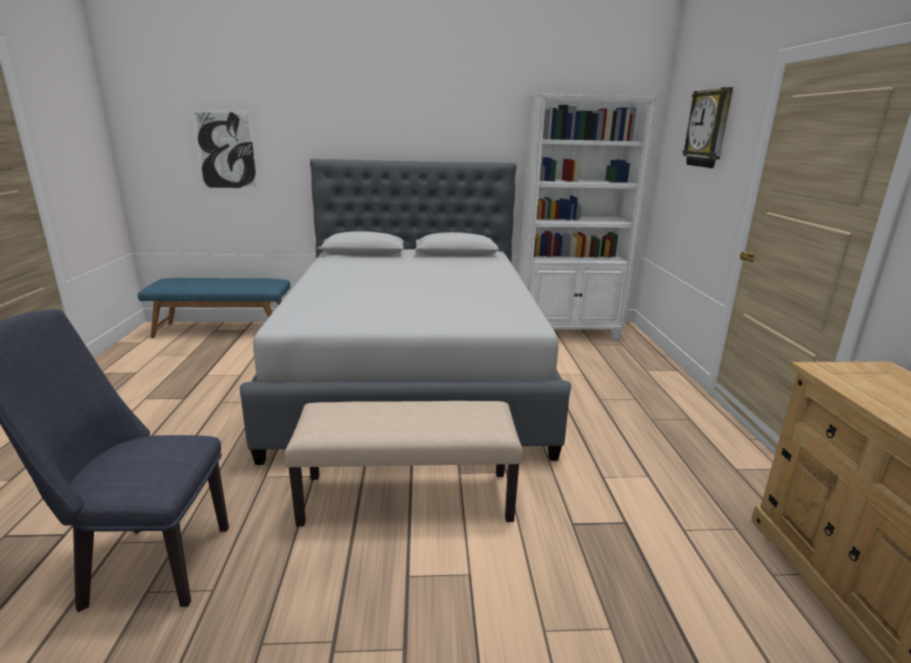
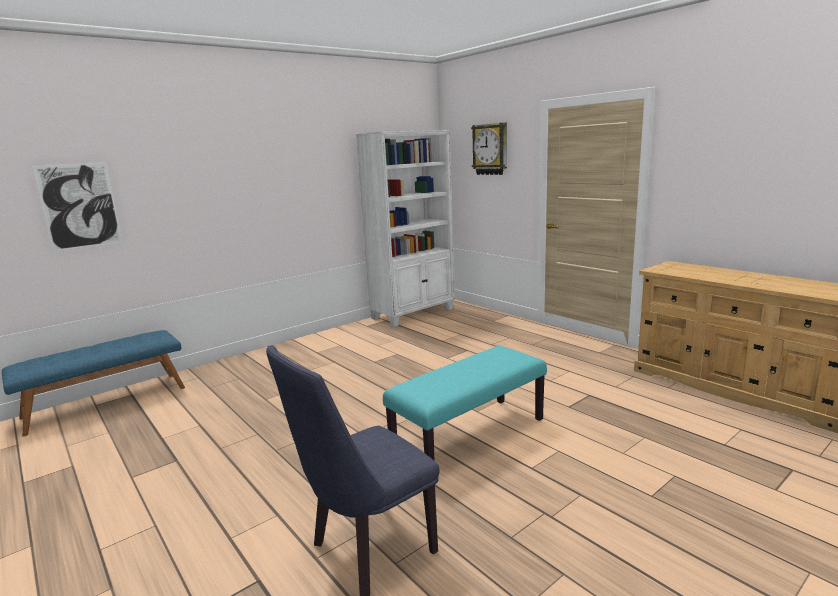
camera: 35 degrees left, 5 degrees down
(408, 497) = (469, 436): beige bench -> turquoise bench
(413, 374) = (352, 372): grey bed -> none

